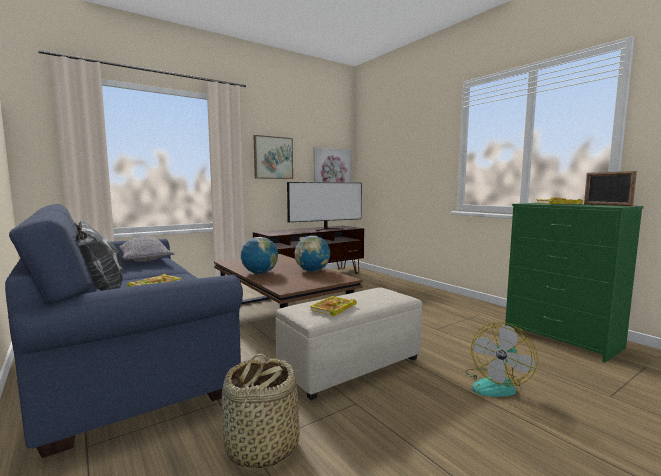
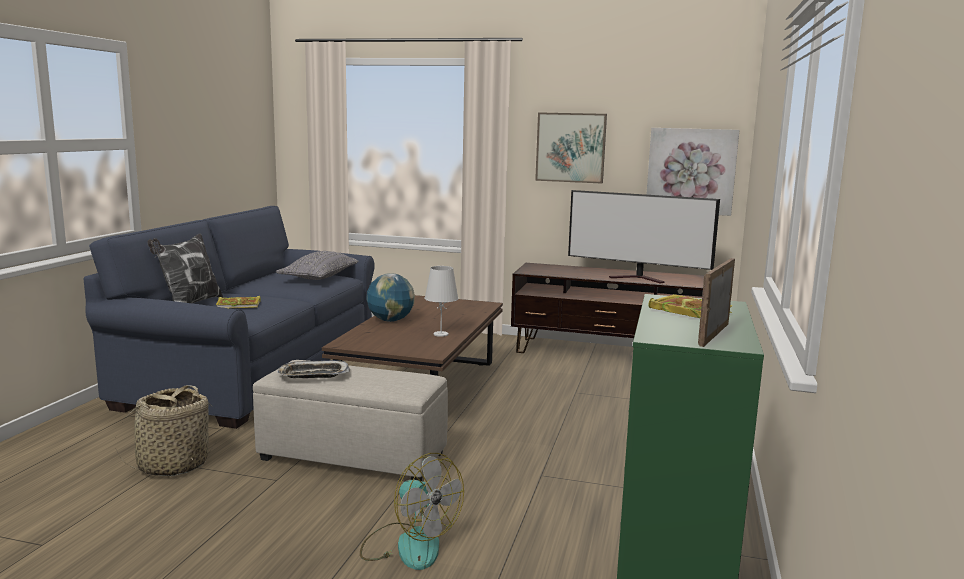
camera: 50 degrees right, 5 degrees up
(312, 271) = (441, 334): globe -> white table lamp
(333, 308) = (313, 375): book -> tray
(496, 384) = (409, 544): fan -> fan turned 135 degrees counterclockwise

